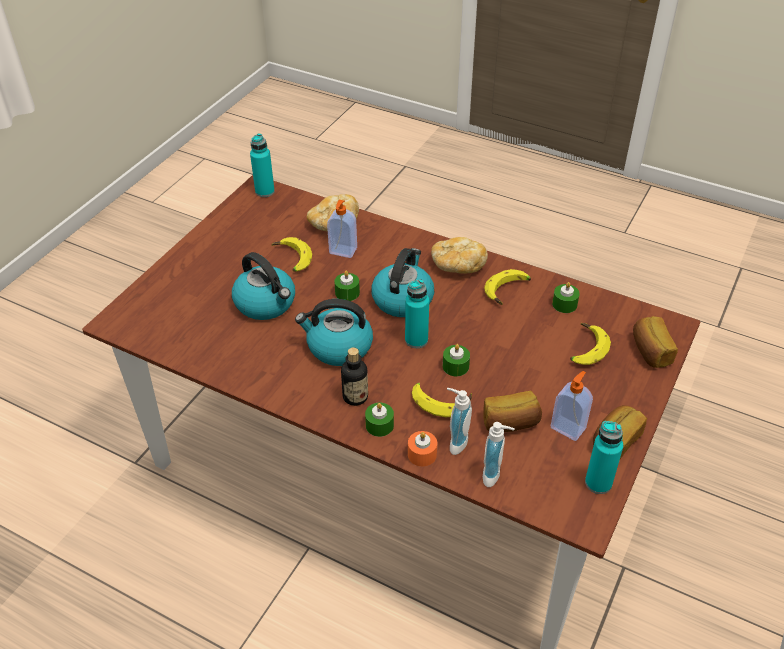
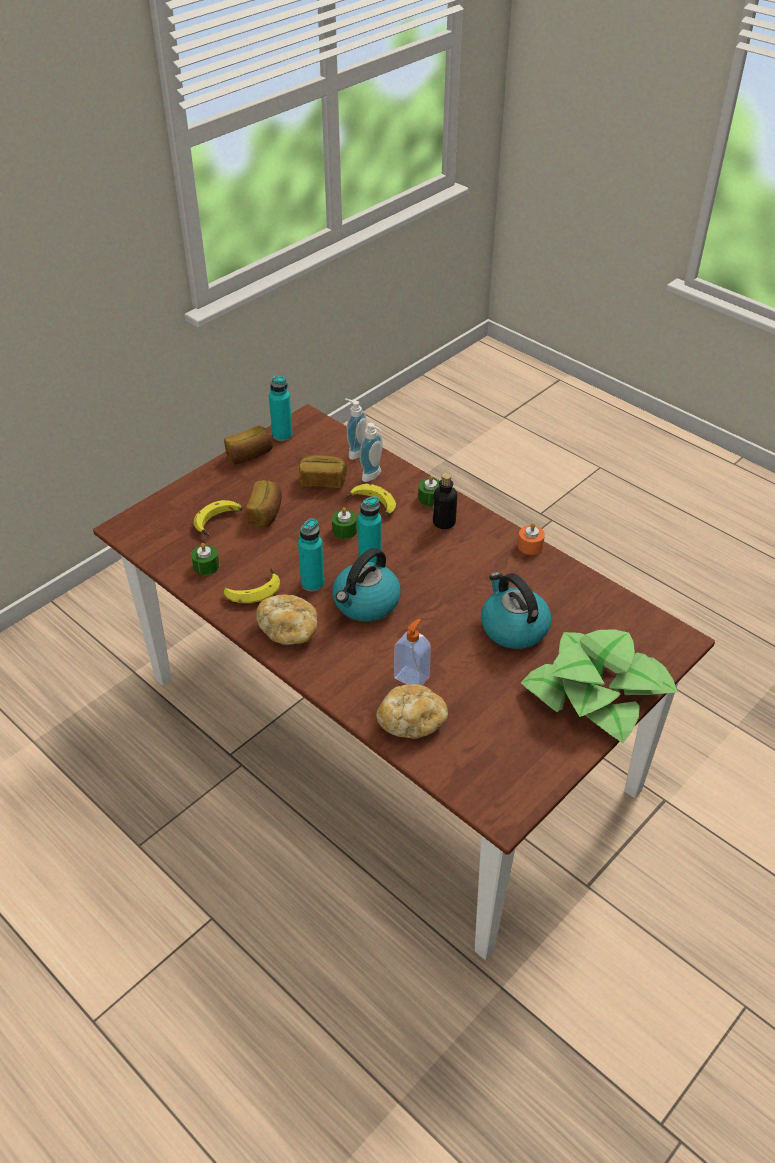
camera: 165 degrees left, 0 degrees up
(192, 267) = (597, 693): none -> potted plant
(264, 191) = (495, 803): turquoise bottle -> turquoise bottle (312, 583)
(291, 259) = (476, 679): banana -> none
(338, 347) = (447, 567): kettle -> none
(347, 293) = (422, 622): green candle -> none
(422, 454) = (403, 473): orange candle -> orange candle (530, 546)
(568, 427) = (278, 470): soap dispenser -> none
(649, 351) = (164, 510): bread -> bread (266, 513)

